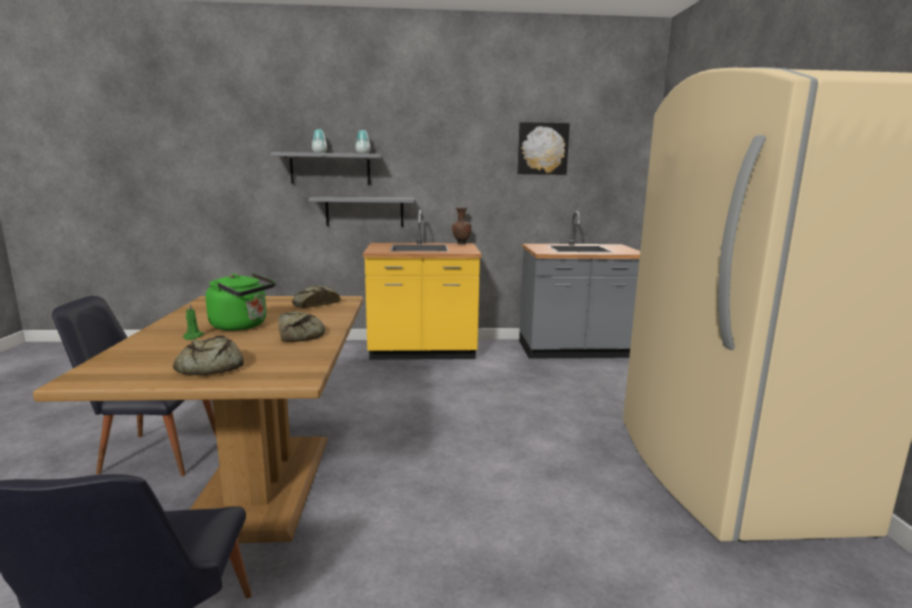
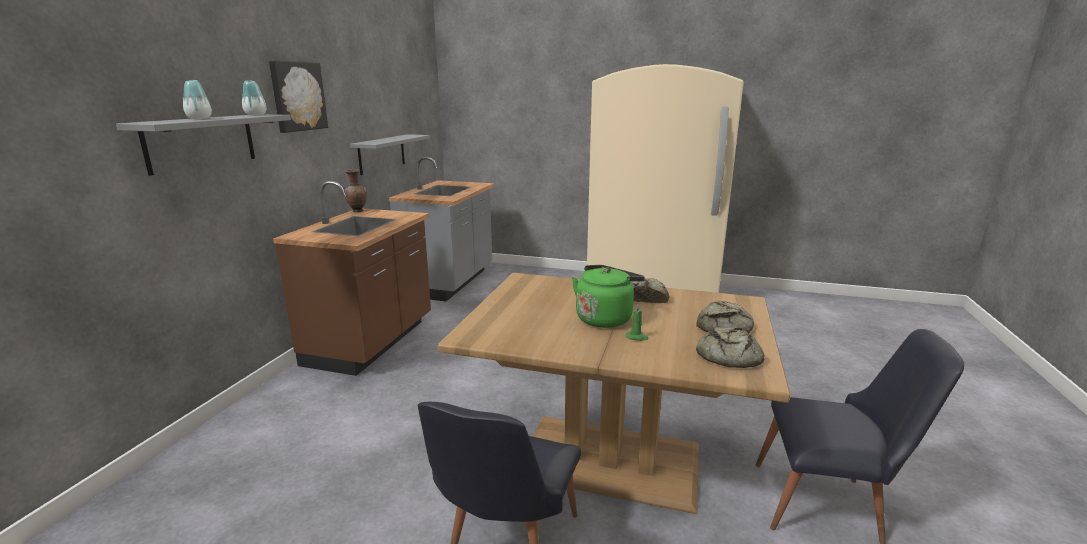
camera: 70 degrees left, 5 degrees up
(314, 304) = (536, 290): bread -> bread (727, 356)
(364, 211) = (253, 198): grey shelf -> grey shelf (382, 154)
(422, 352) = (372, 343): yellow counter -> brown counter
(542, 149) = (384, 97): picture -> picture (297, 96)

